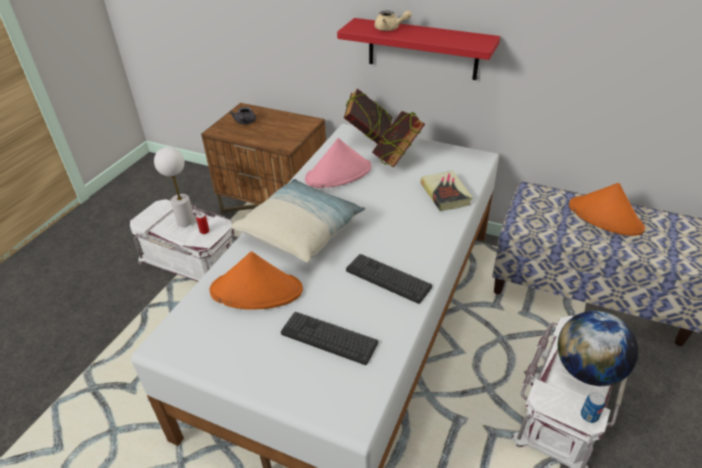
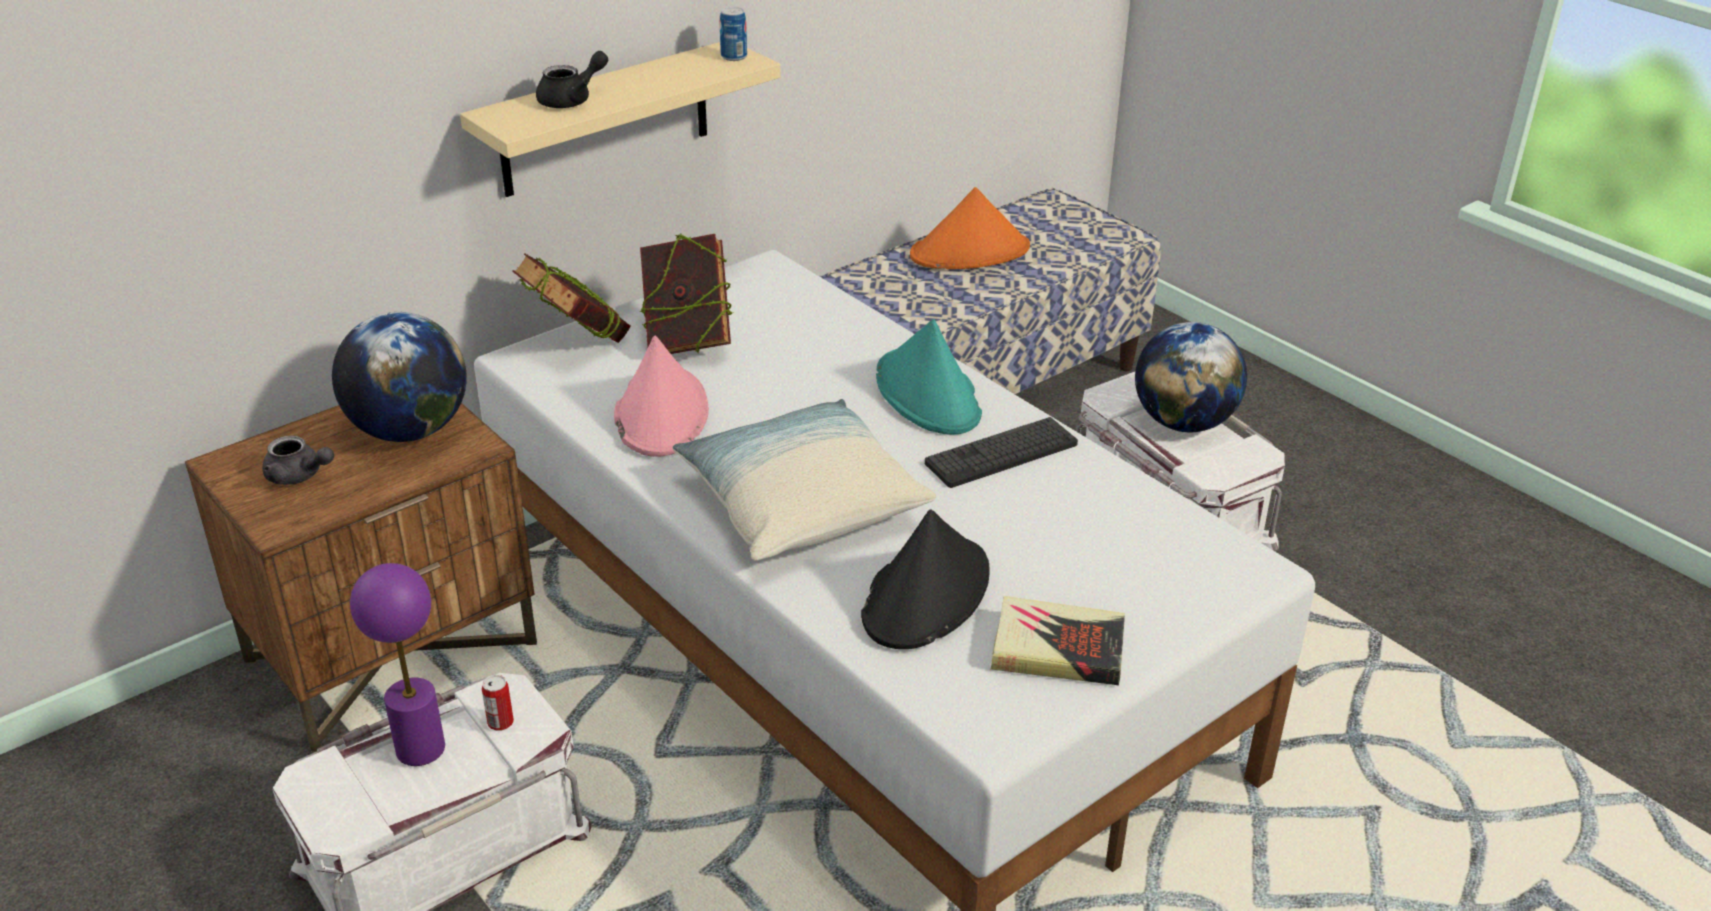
camera: 65 degrees left, 5 degrees down
(185, 220) = (419, 748): white table lamp -> purple table lamp
(257, 290) = (926, 594): orange hat -> black hat
(285, 130) = (409, 430): none -> globe
(329, 338) = (1094, 548): keyboard -> none
(390, 29) = (572, 100): beige teapot -> black teapot
(419, 238) = (928, 394): none -> turquoise hat
(422, 49) = (605, 119): red shelf -> beige shelf
(445, 194) = (837, 332): book -> book (1057, 649)
(589, 416) = (1257, 453): can -> can (734, 57)

